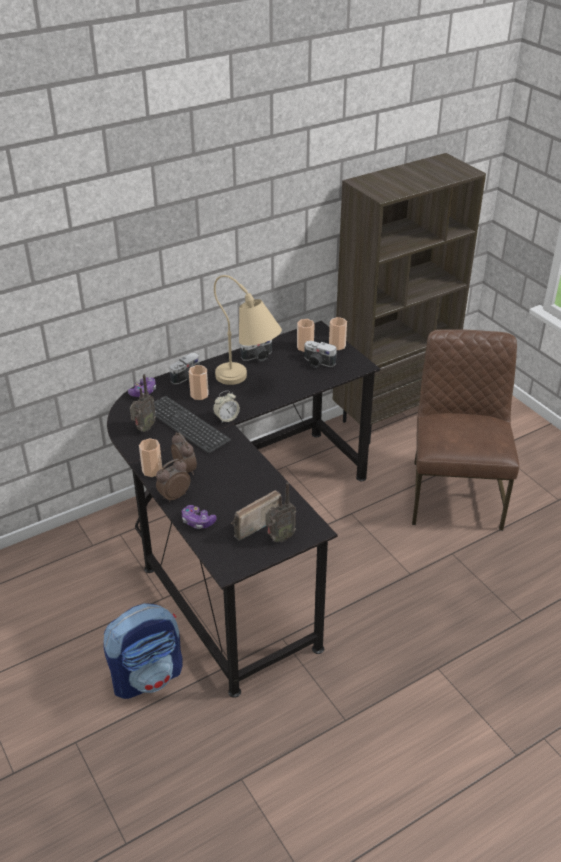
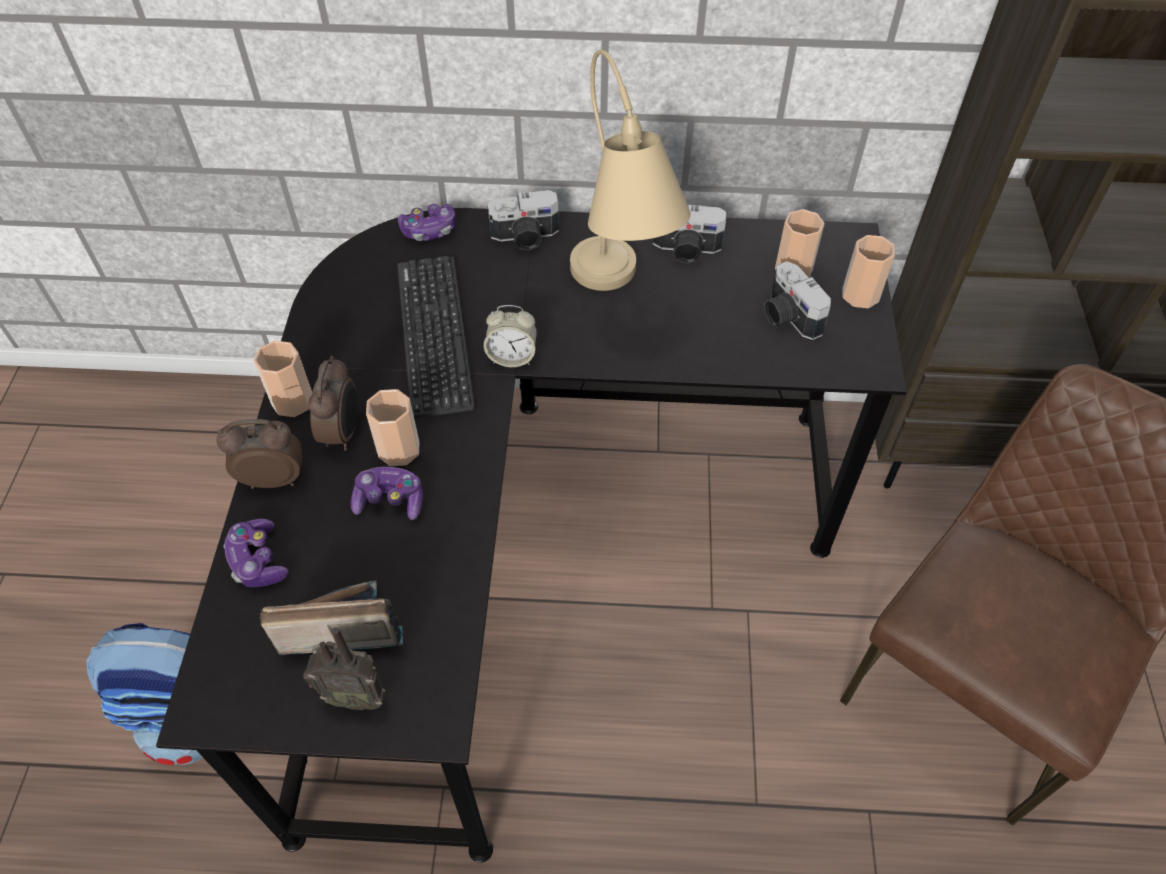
camera: 35 degrees right, 15 degrees up
(143, 429) = (360, 306): radio -> none
(199, 395) = (512, 281): cup -> cup (399, 449)
(228, 481) = (390, 500): none -> game controller

